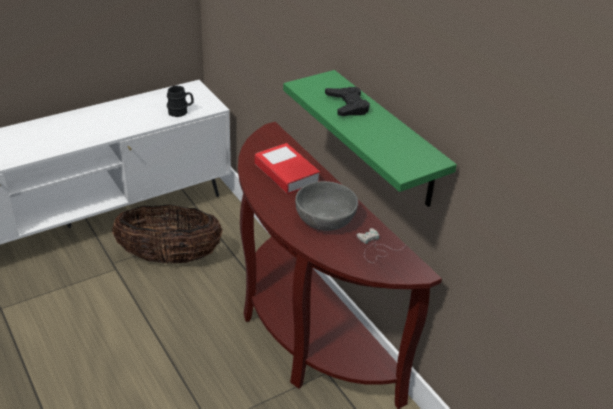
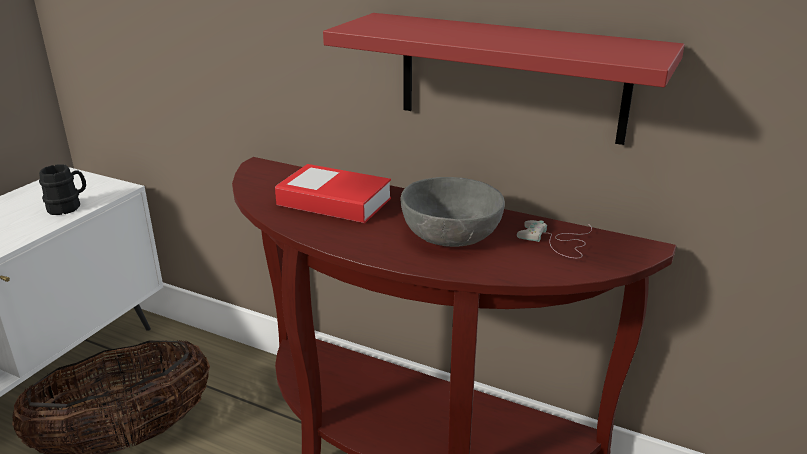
camera: 30 degrees left, 10 degrees down
(347, 105) = (451, 30): black game controller -> none
(387, 140) = (511, 77): green shelf -> red shelf

